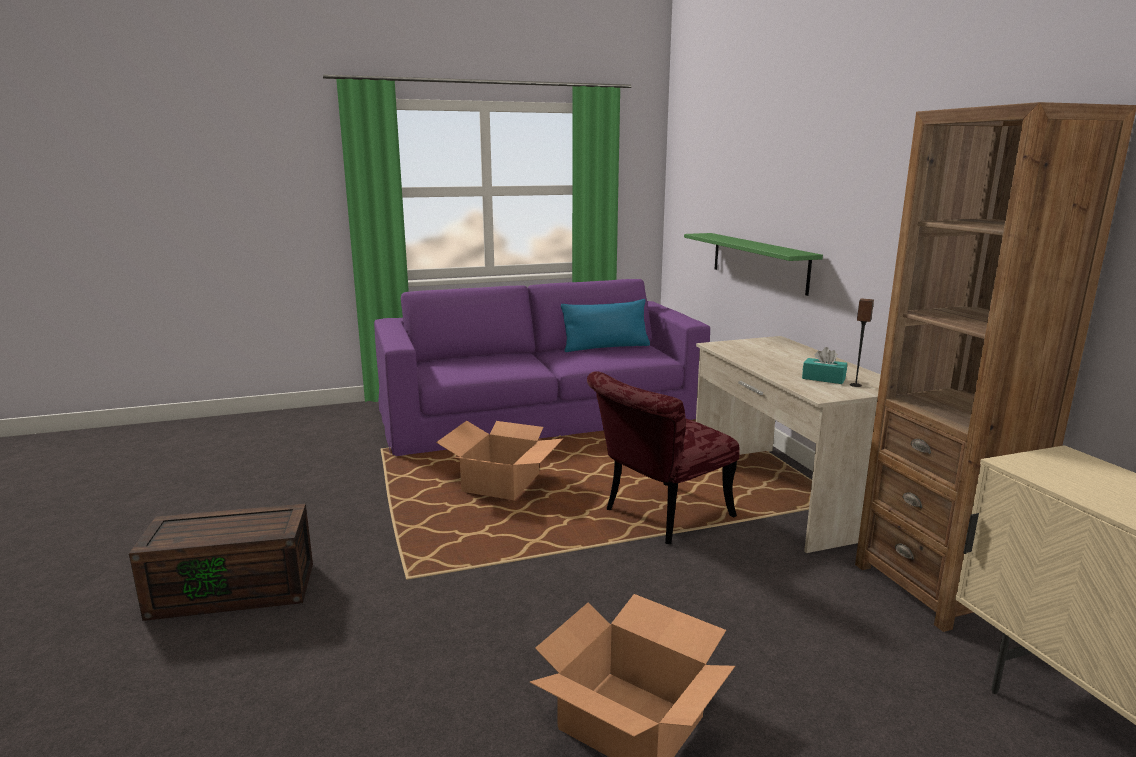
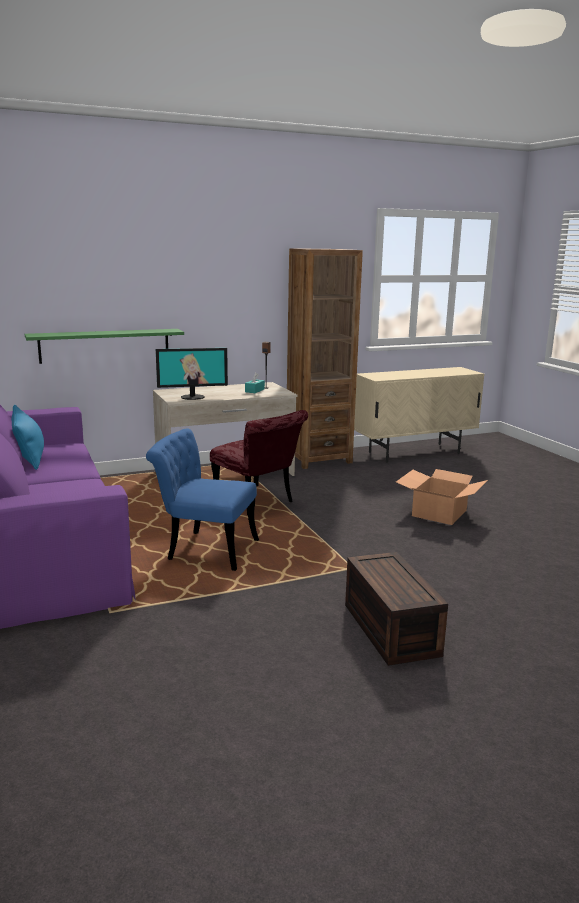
camera: 95 degrees left, 0 degrees up
(502, 483) = (204, 549): cardboard box -> blue chair
(746, 350) = (192, 397): none -> monitor

